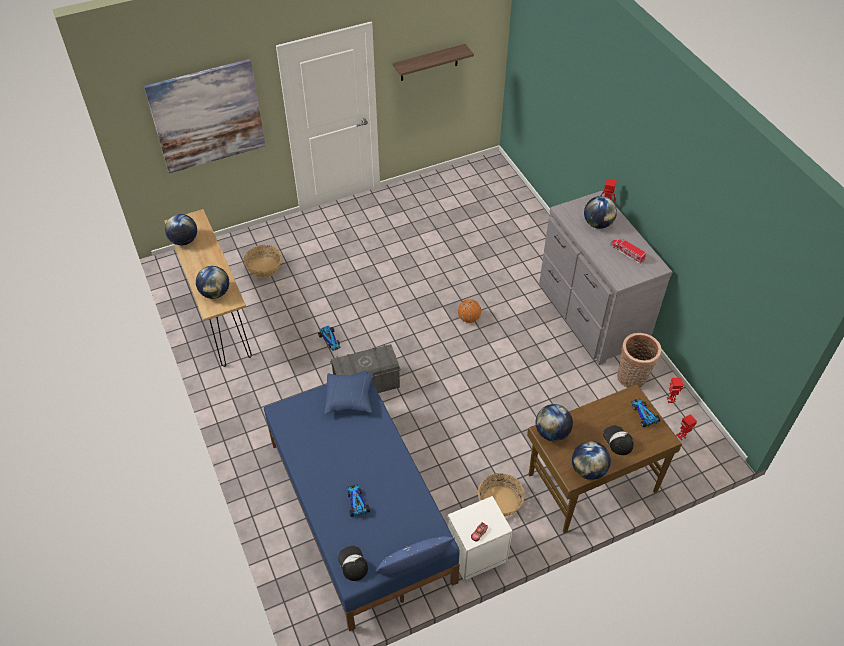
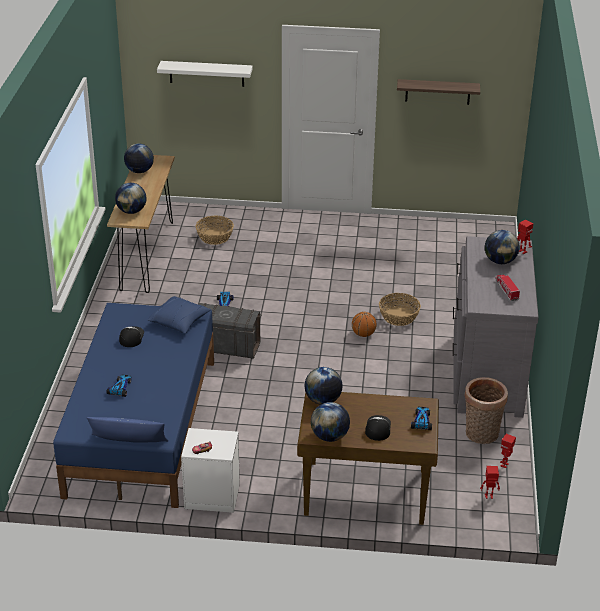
camera: 30 degrees right, 15 degrees down
(207, 116) = (206, 73): picture -> white shelf
(352, 563) = (80, 422): cap -> cap (131, 337)
(499, 501) = (267, 470): basket -> basket (398, 316)

